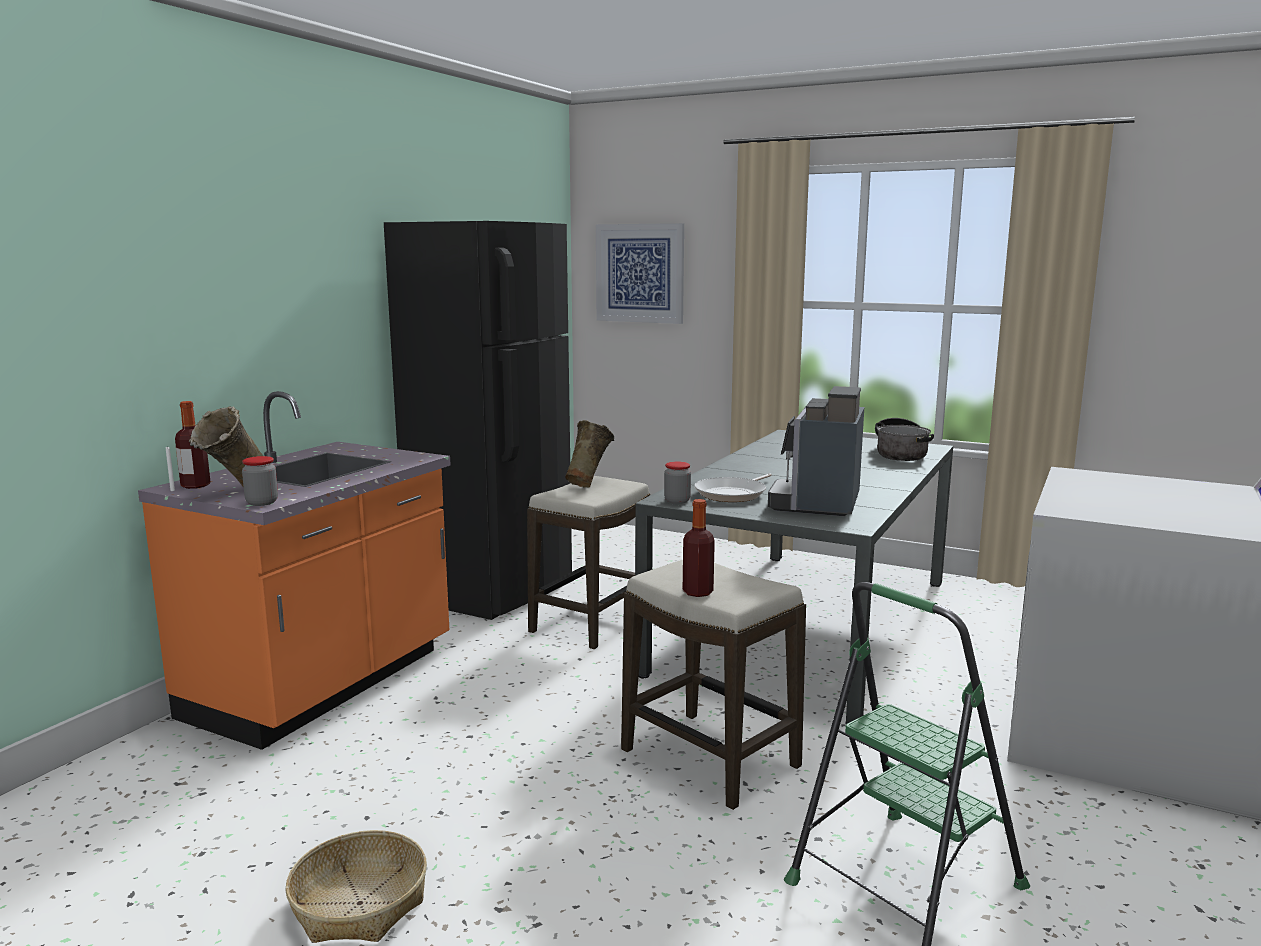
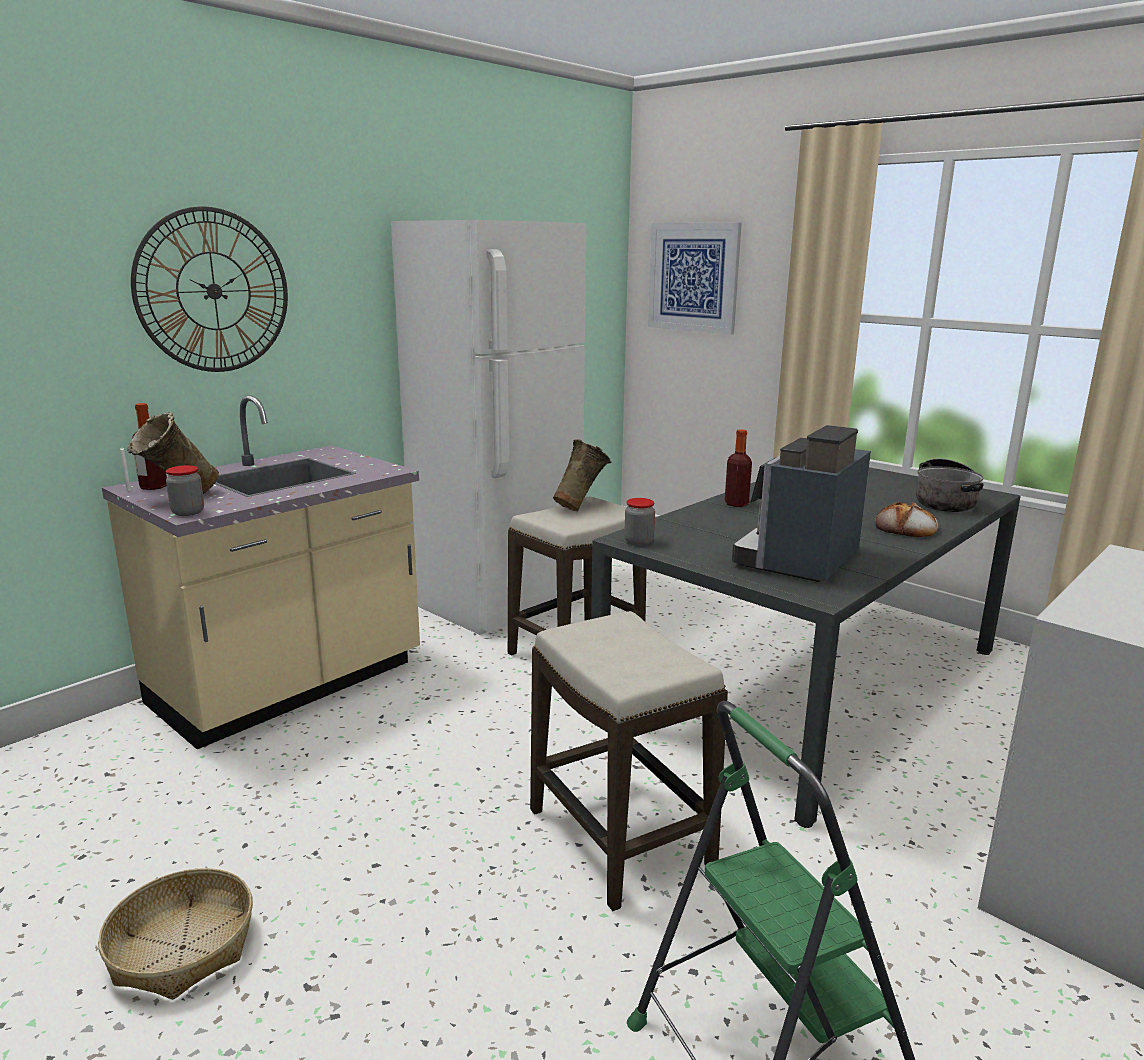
camera: 15 degrees right, 5 degrees up
(235, 290) = (214, 291): none -> wall clock
(323, 685) = (289, 686): orange counter -> beige counter
(493, 590) = (498, 602): black fridge -> white fridge
(697, 592) = (597, 662): bottle -> bottle (736, 504)
(733, 494) = (708, 538): frying pan -> none
(884, 475) = (906, 528): none -> bread

